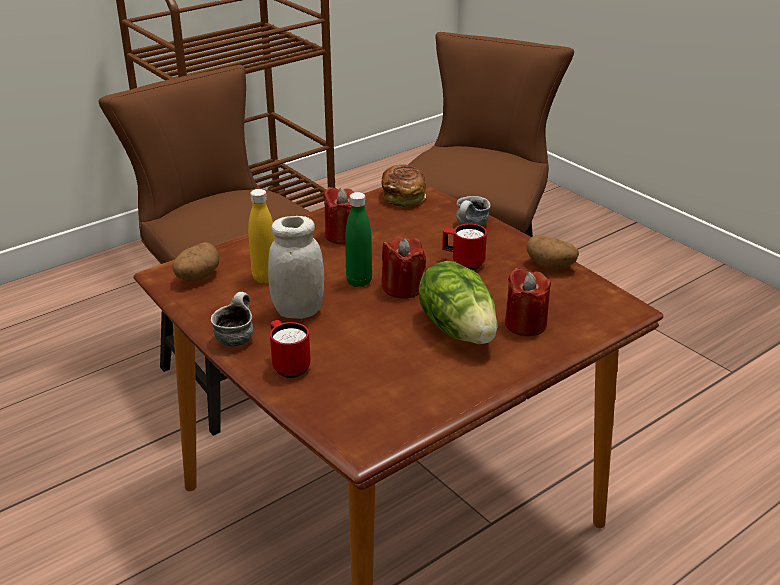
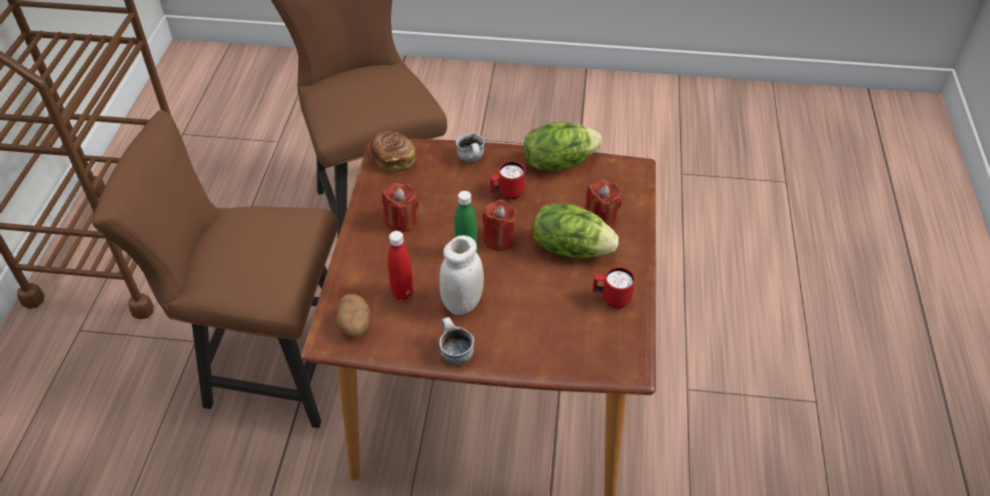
camera: 45 degrees left, 15 degrees up
(265, 278) = (402, 293): yellow bottle -> red bottle
(288, 365) = (516, 348): red mug -> red mug (611, 299)
(551, 266) = (558, 162): potato -> lettuce

